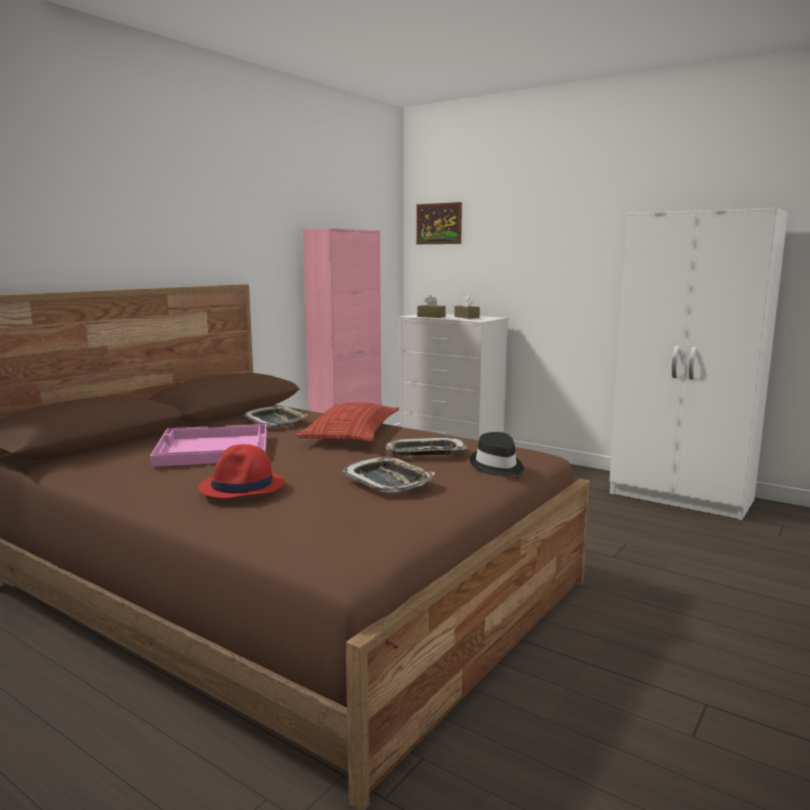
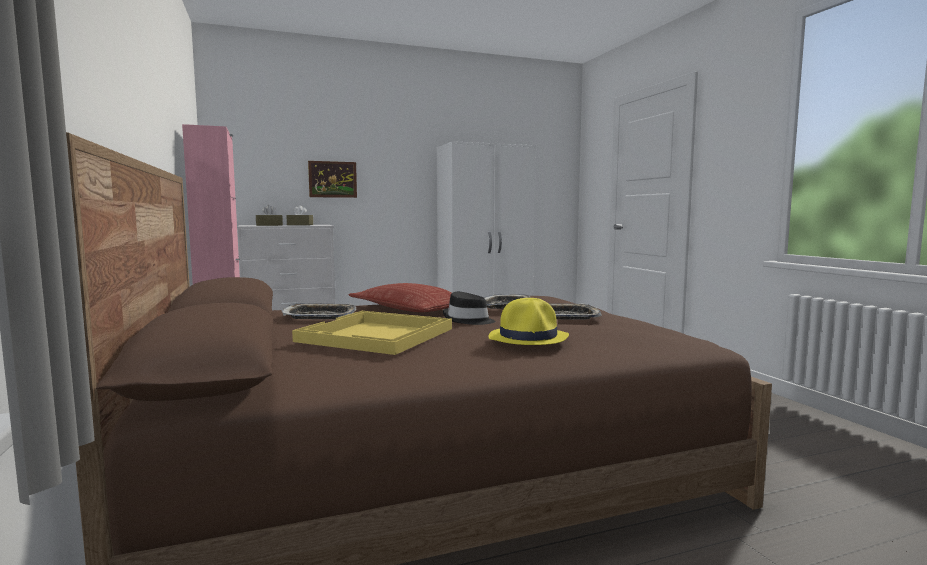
camera: 55 degrees left, 5 degrees down
(212, 448) = (376, 335): pink tray -> yellow tray
(242, 486) = (529, 337): red hat -> yellow hat
(439, 223) = (245, 140): picture -> picture (332, 179)
(497, 466) = (563, 301): black hat -> black hat (468, 320)

